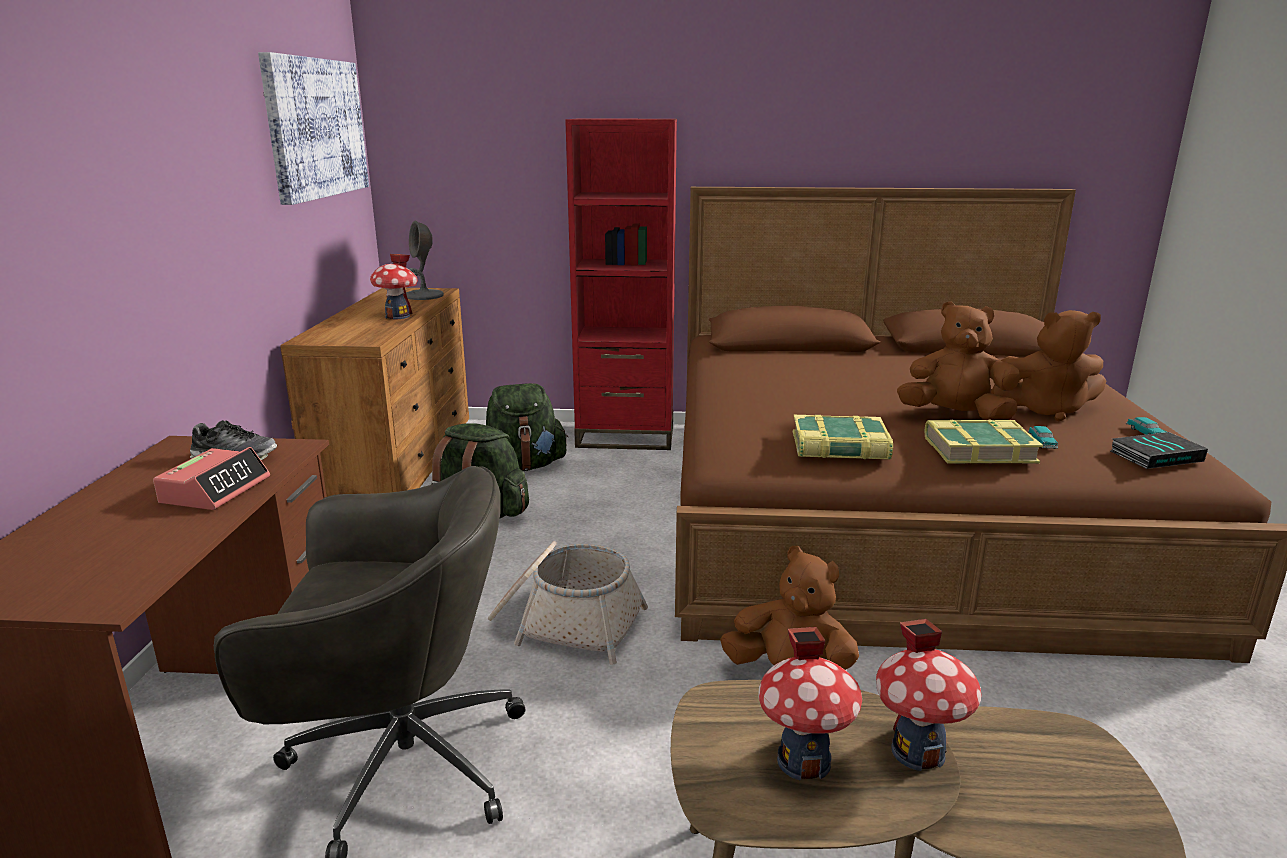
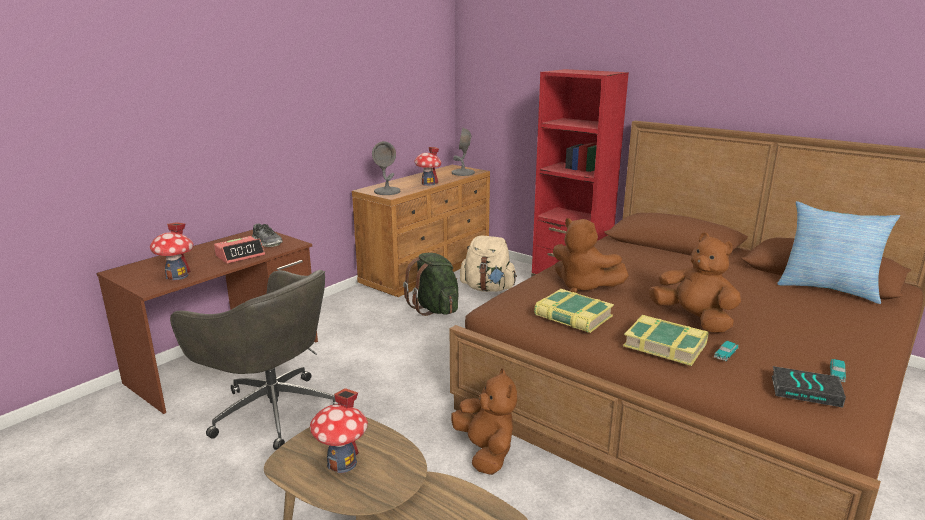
camera: 35 degrees right, 0 degrees up
(314, 128) = (405, 71): picture -> none
(350, 336) = (387, 191): none -> grey table lamp
(523, 466) = (488, 288): green backpack -> beige backpack
(566, 622) = (409, 378): basket -> none
(918, 751) = (397, 485): toy house -> toy house (177, 276)
(1000, 357) = (827, 289): none -> pillow
(1046, 410) = (779, 335): brown plush toy -> brown plush toy (583, 286)

